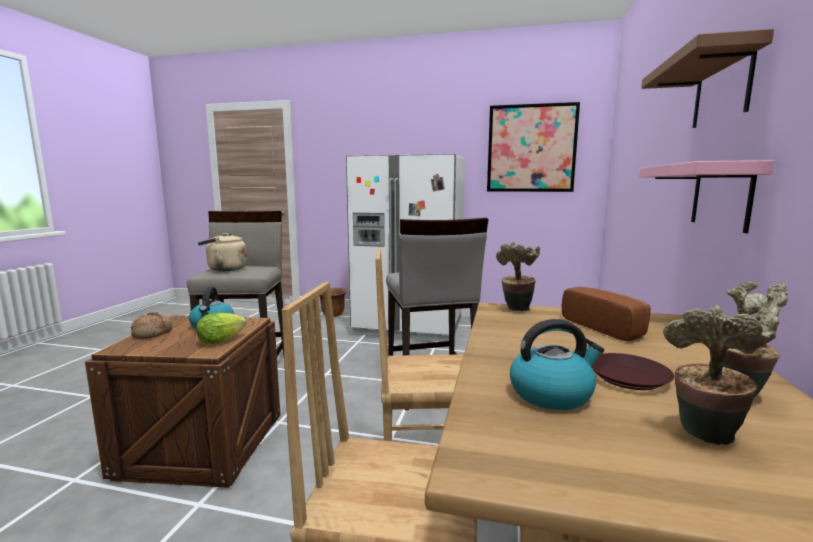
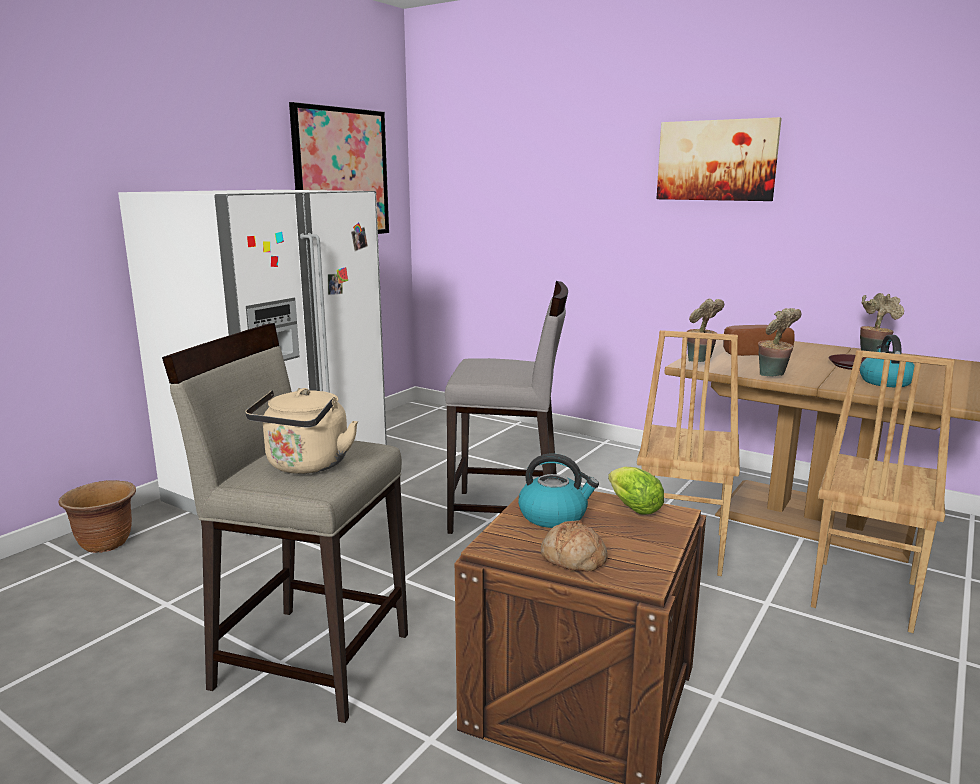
camera: 70 degrees left, 5 degrees up
(705, 438) = (926, 371): potted plant -> potted plant (773, 375)
(721, 196) = (732, 242): pink shelf -> none
(722, 89) = (716, 160): brown shelf -> picture

